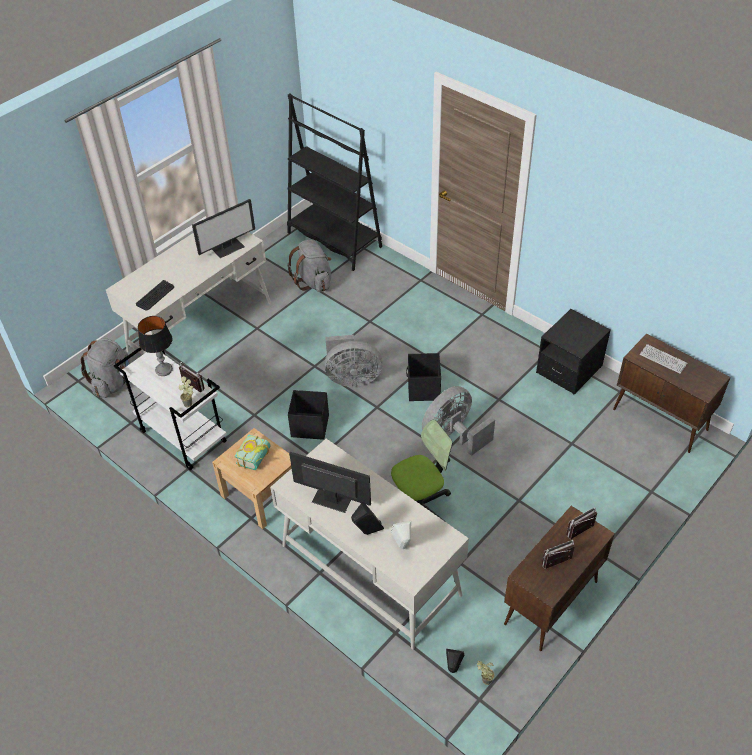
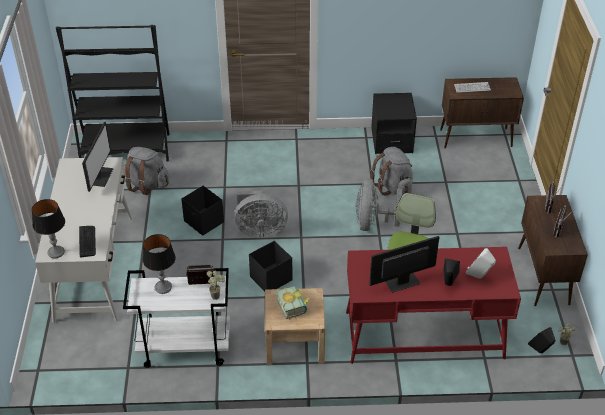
camera: 45 degrees left, 5 degrees down
(113, 382) = (72, 351): grey backpack -> grey backpack (393, 187)
(126, 291) = (56, 252): none -> table lamp
(352, 378) = (260, 230): grey fan -> grey fan turned 45 degrees clockwise
(370, 569) = (423, 334): white desk -> red desk
(423, 389) = (317, 207): black storage box -> black storage box (204, 222)

